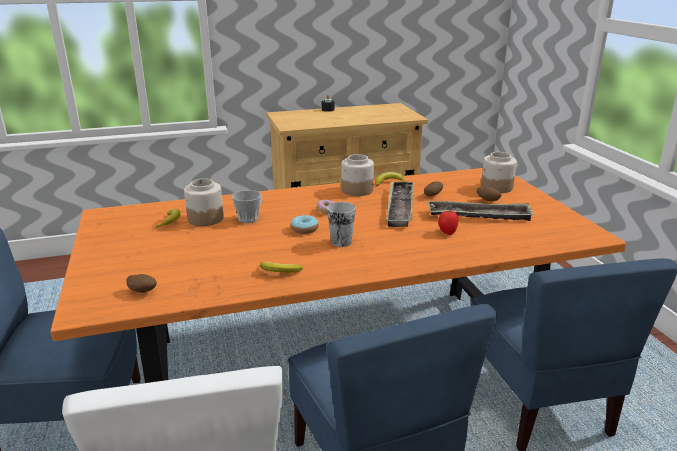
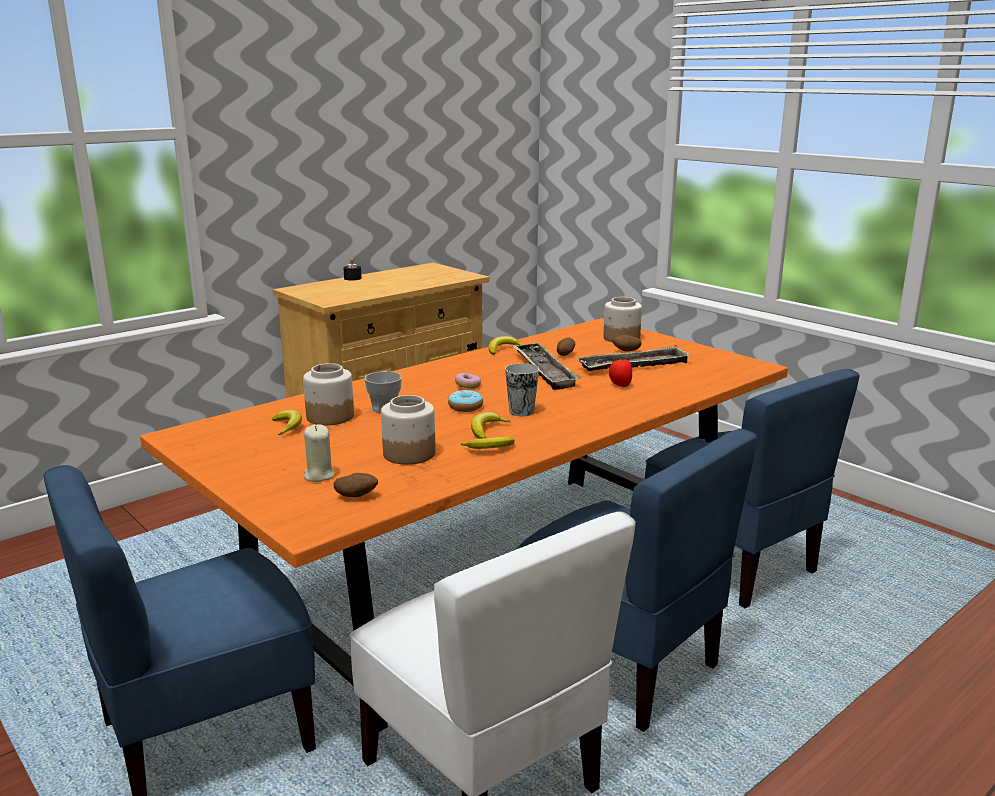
camera: 25 degrees left, 5 degrees down
(141, 267) = (319, 475): none -> beige candle
(296, 253) = (486, 430): none -> banana
(356, 190) = (475, 362): jar -> jar (408, 454)

